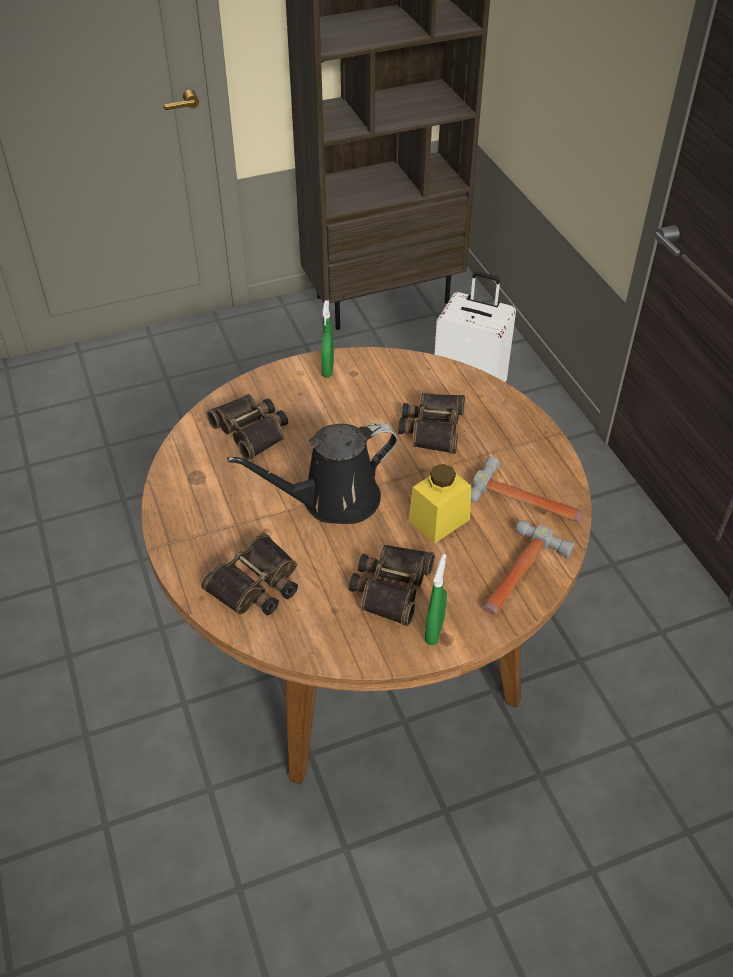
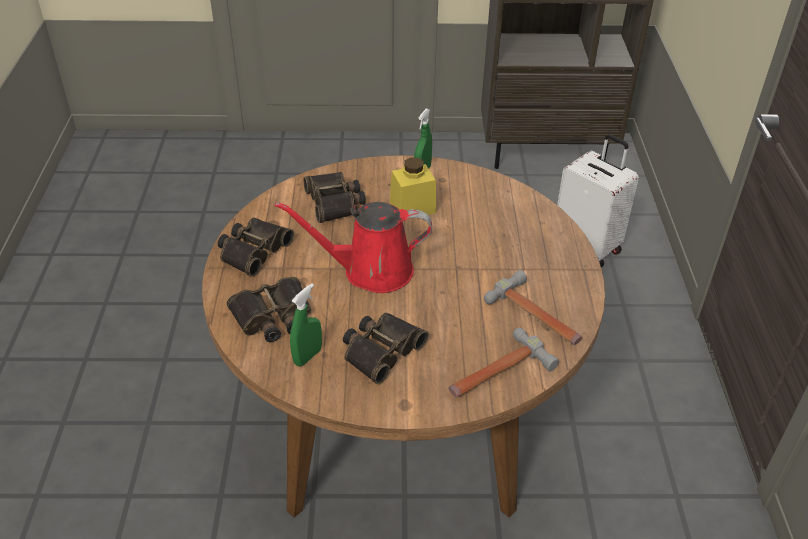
camera: 20 degrees right, 5 degrees down
(333, 500) = (370, 271): black watering can -> red watering can
(432, 427) = (485, 237): binoculars -> binoculars (252, 250)
(434, 631) = (398, 395): green spray bottle -> green spray bottle (307, 356)
(439, 520) = (451, 310): yellow jar -> yellow jar (412, 207)

